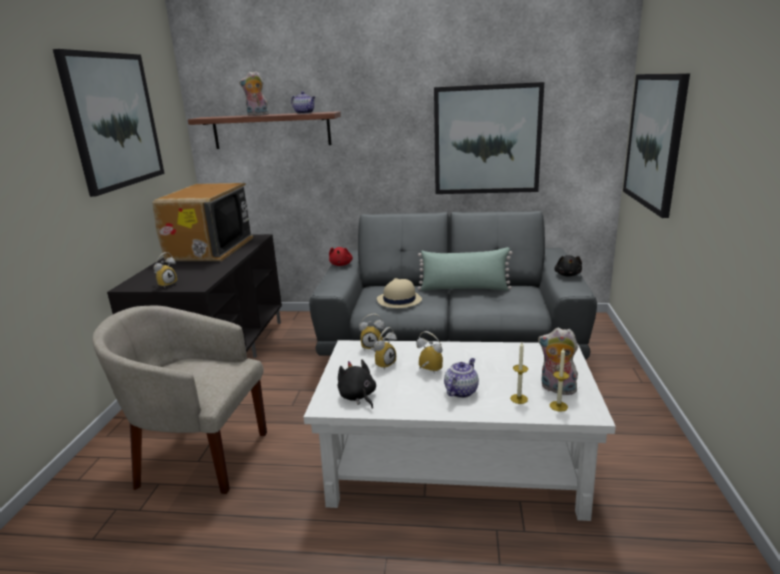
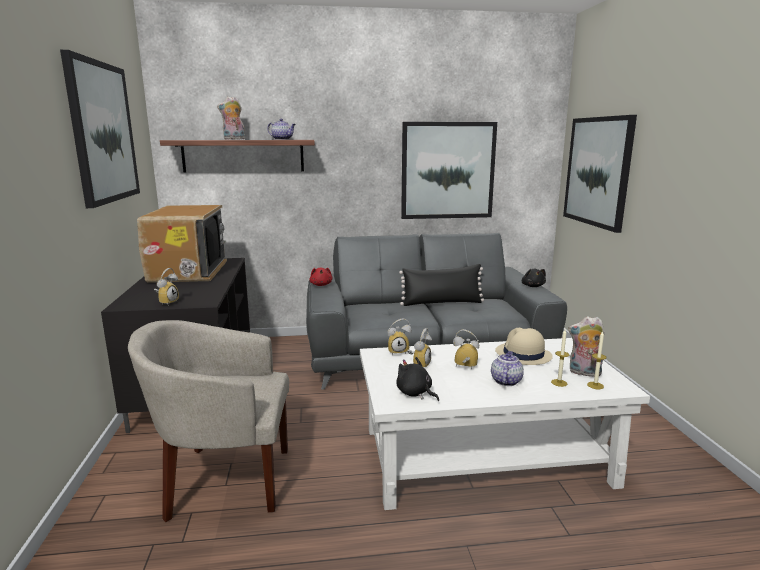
camera: 15 degrees left, 5 degrees down
(399, 300) = (389, 314): beige hat -> beige hat (523, 354)
(464, 288) = (442, 303): green pillow -> black pillow

